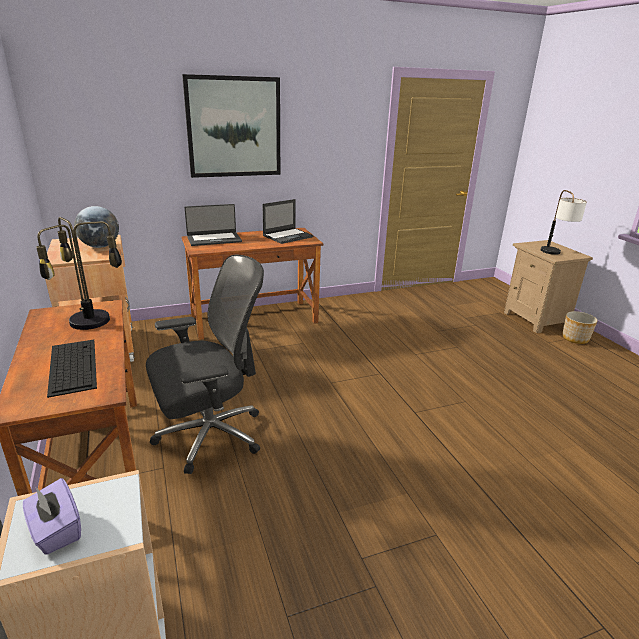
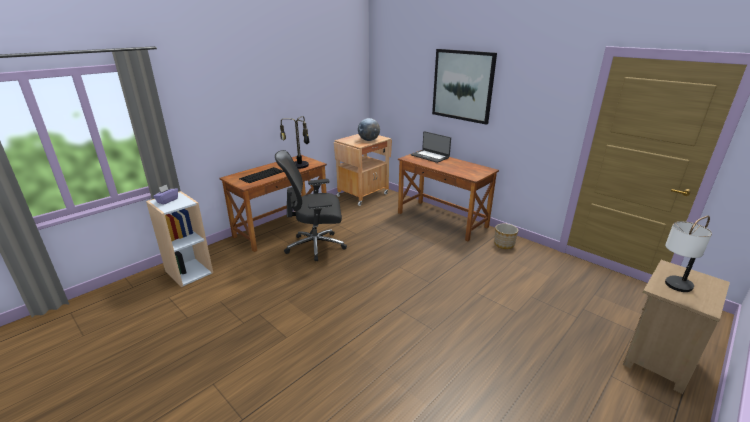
camera: 65 degrees right, 0 degrees up
(209, 438) = (316, 246): office chair -> office chair turned 135 degrees clockwise
(288, 236) = (470, 170): laptop -> none
(575, 338) = (657, 401): planter -> planter (504, 244)

